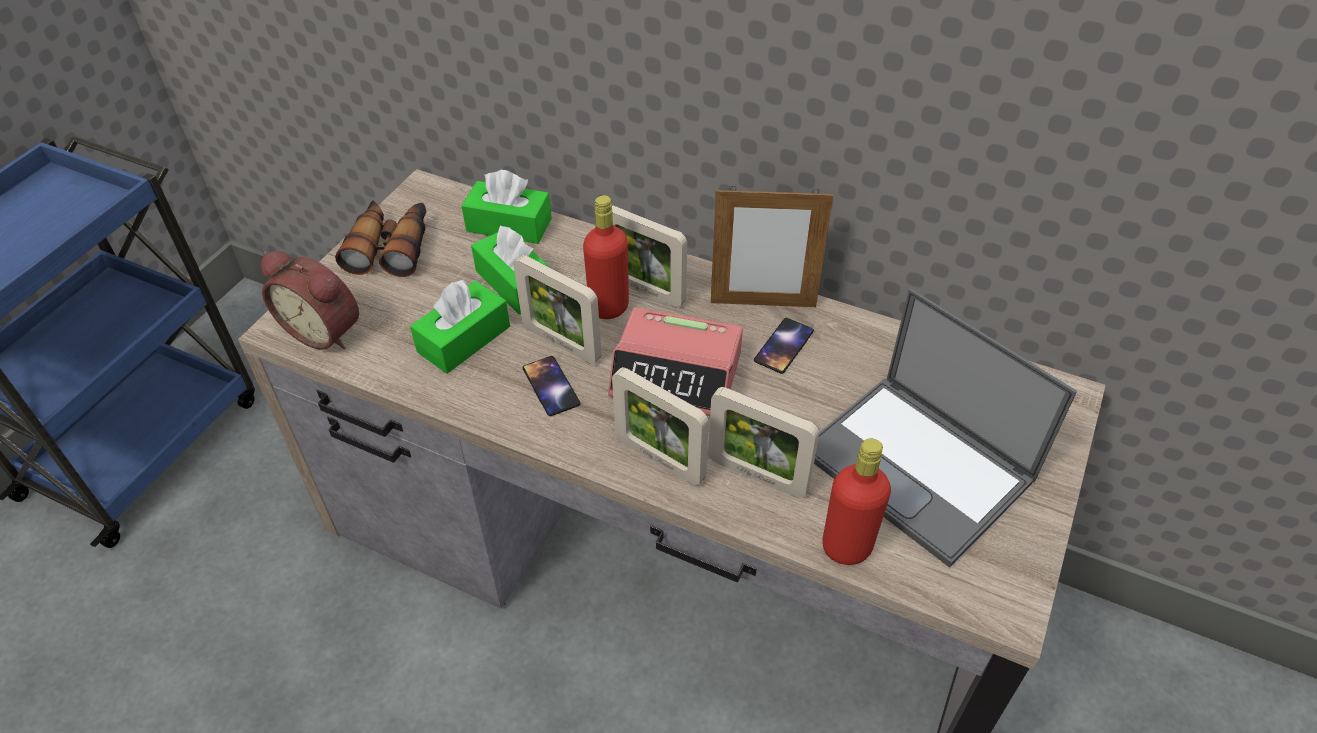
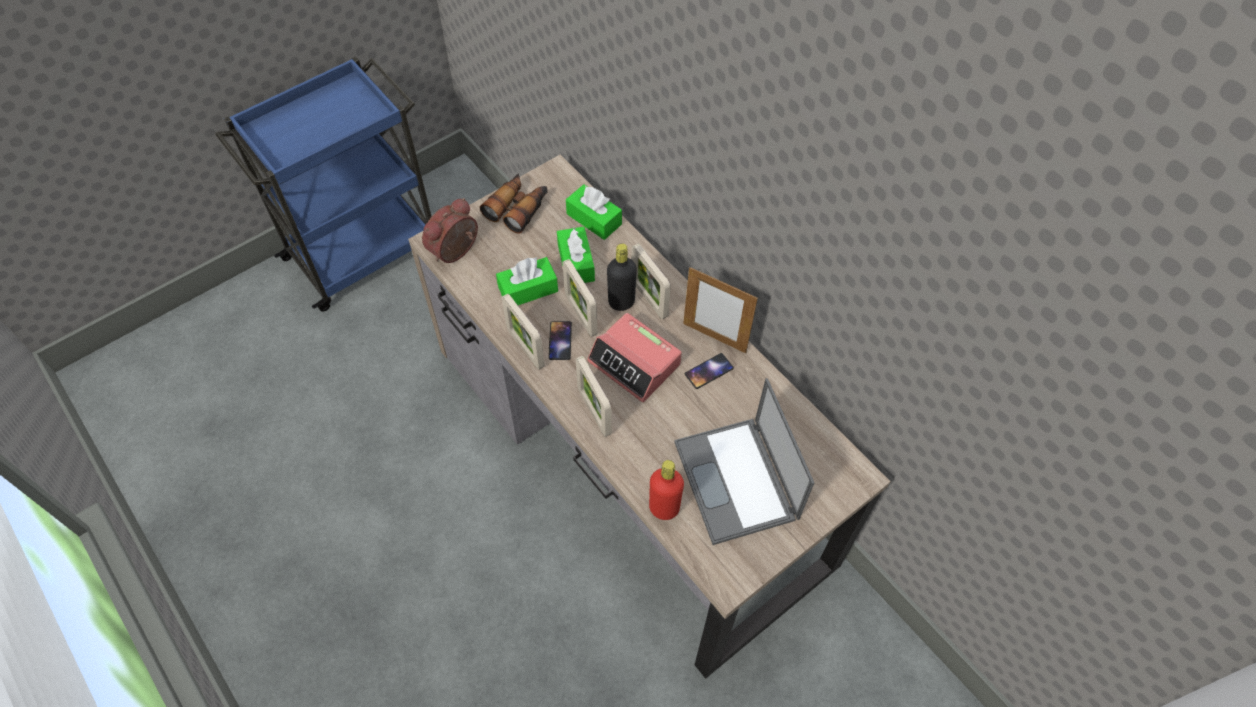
camera: 25 degrees right, 10 degrees up
(325, 330) = (456, 252): alarm clock -> alarm clock turned 75 degrees clockwise
(609, 307) = (621, 302): red bottle -> black bottle
(757, 475) = (642, 445): picture frame -> picture frame (525, 348)

